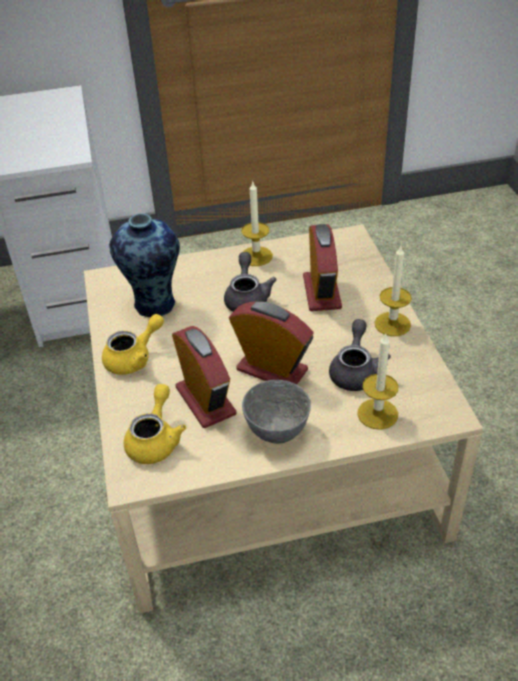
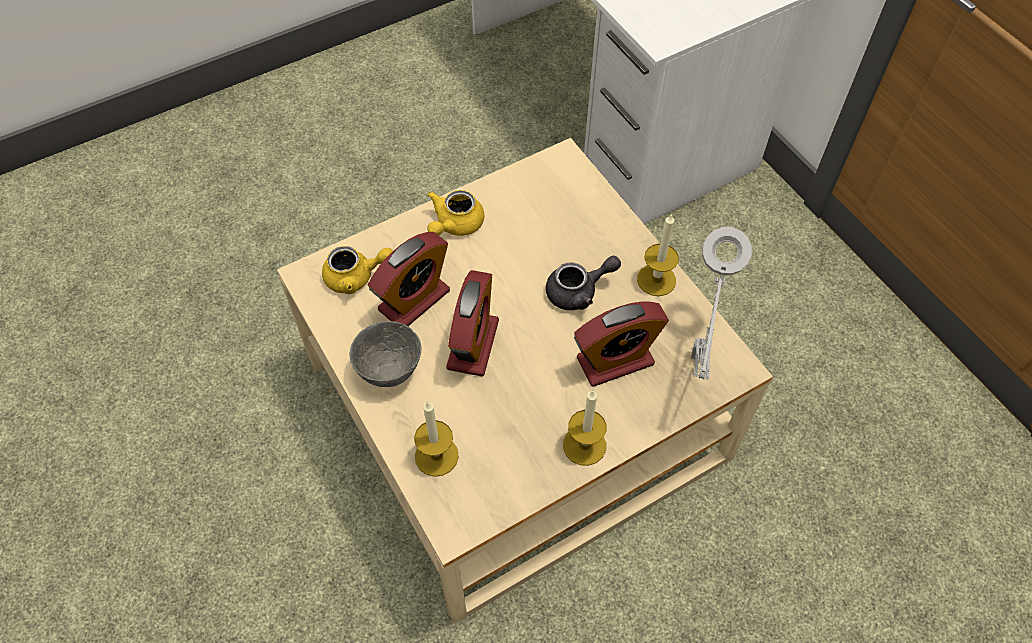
camera: 70 degrees right, 15 degrees up
(134, 358) = (455, 225): yellow teapot -> yellow teapot turned 90 degrees clockwise
(154, 306) = (536, 214): vase -> none
(337, 253) = (697, 360): none -> grey table lamp
(355, 371) = (495, 422): grey teapot -> none

